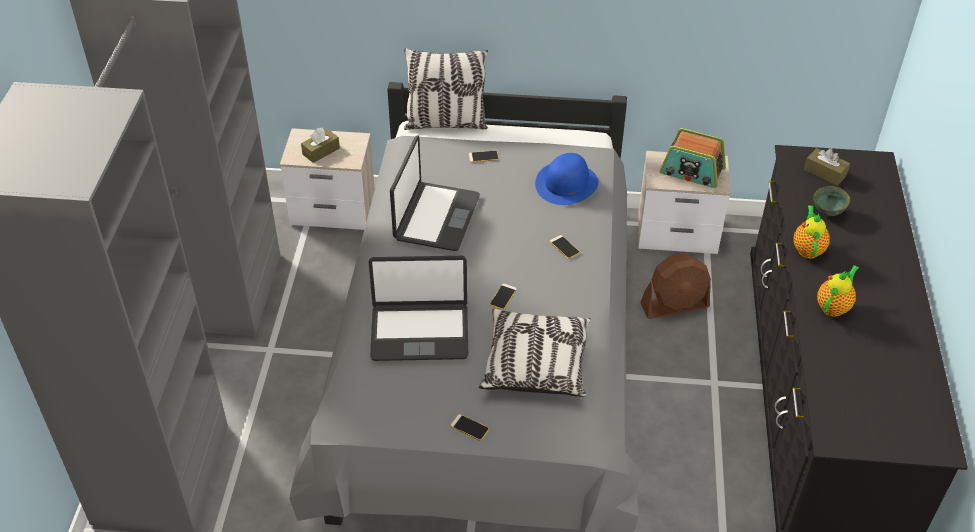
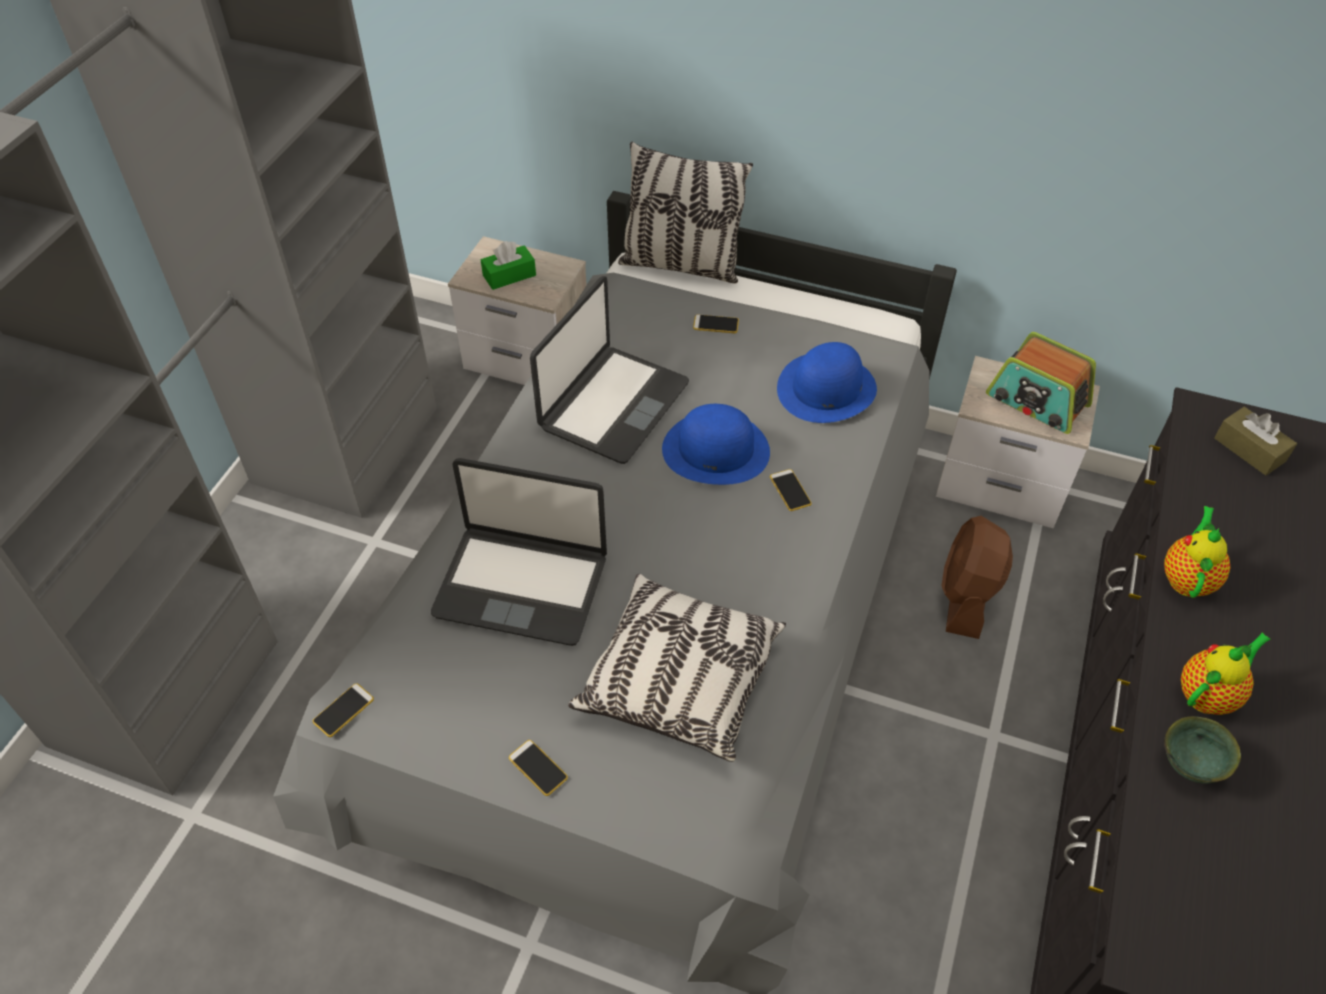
camera: 15 degrees right, 5 degrees up
(321, 151) = (509, 275): brown tissue box -> green tissue box
(503, 297) = (668, 553): phone -> phone (343, 710)
(511, 232) = (716, 449): none -> blue hat
(675, 305) = (966, 596): brown fan -> brown fan turned 105 degrees clockwise
(828, 212) = (1239, 520): green bowl -> green bowl (1191, 766)

